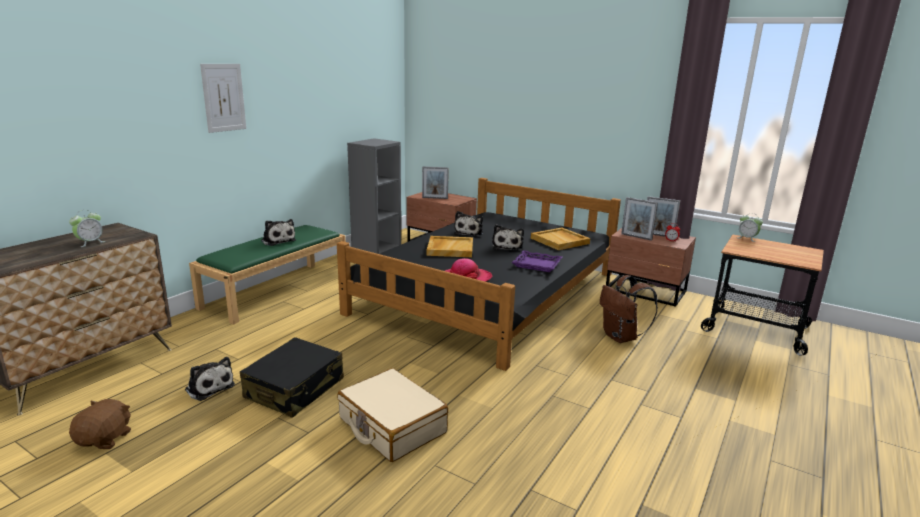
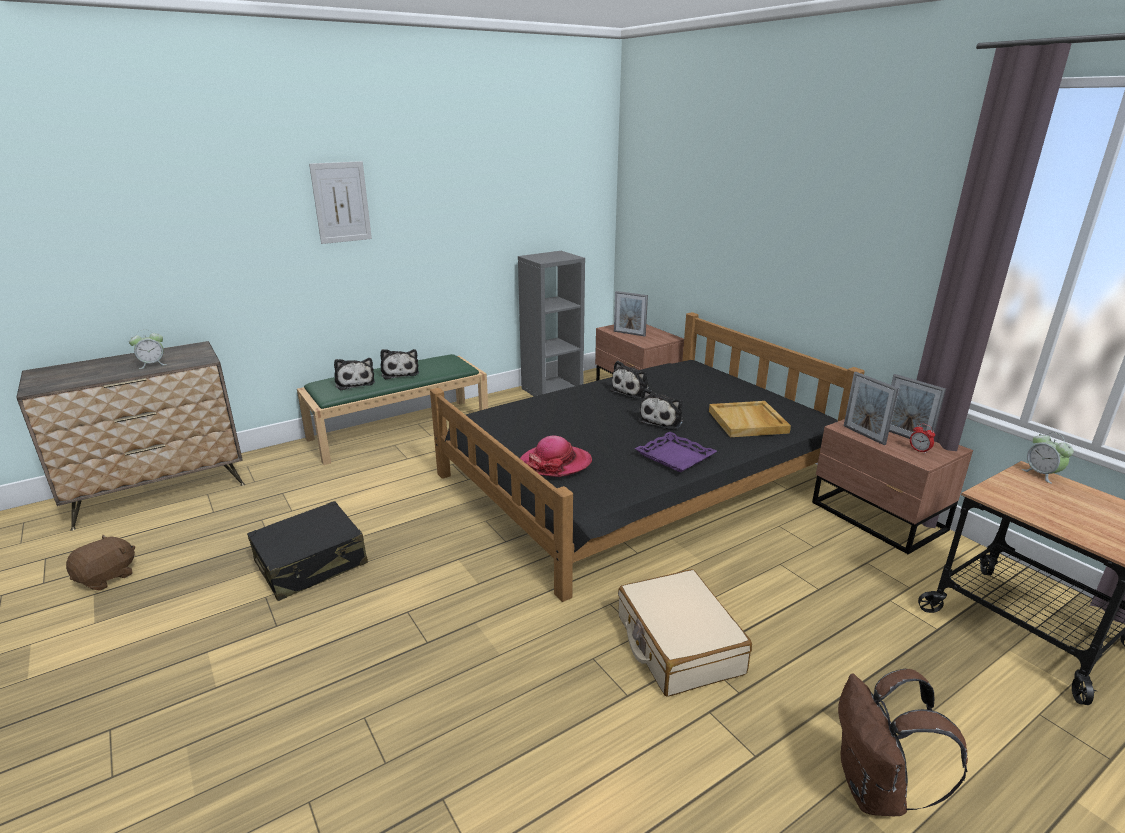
camera: 25 degrees right, 5 degrees up
(209, 387) = (237, 539): plush toy -> plush toy (354, 383)
(391, 426) = (364, 644): beige suitcase -> beige suitcase (678, 644)
(450, 249) = (582, 412): beige tray -> none
(621, 337) = (772, 589): brown backpack -> brown backpack (875, 791)

